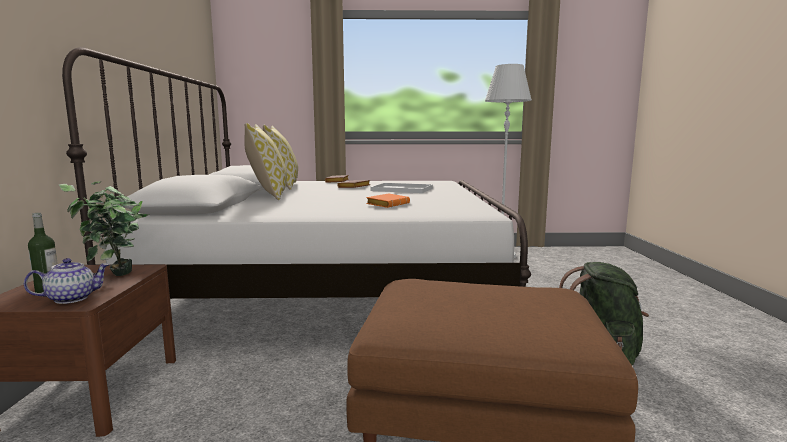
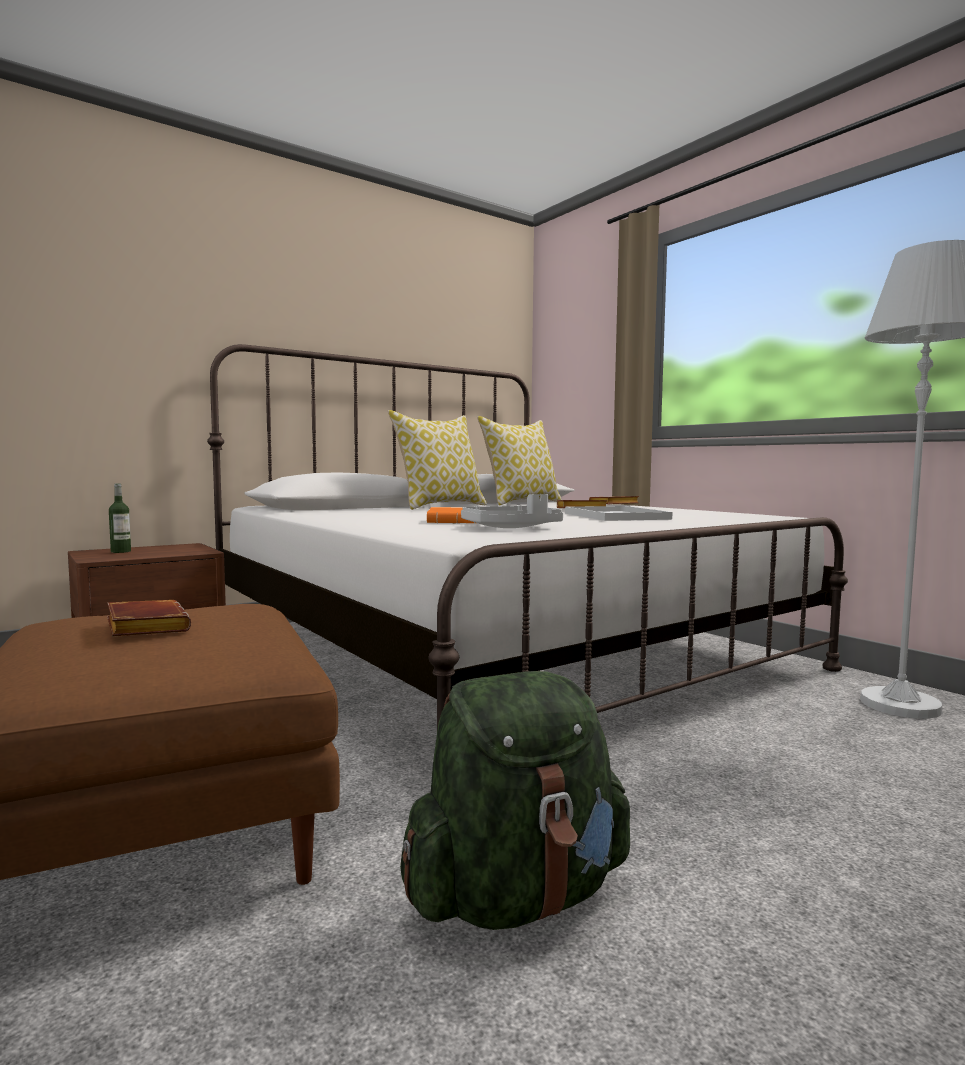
camera: 55 degrees right, 5 degrees down
(72, 298) = (106, 556): teapot -> none
(115, 277) = (169, 552): potted plant -> none
(435, 203) = (511, 528): none -> grey tray
(471, 303) = (144, 627): none -> brown book

